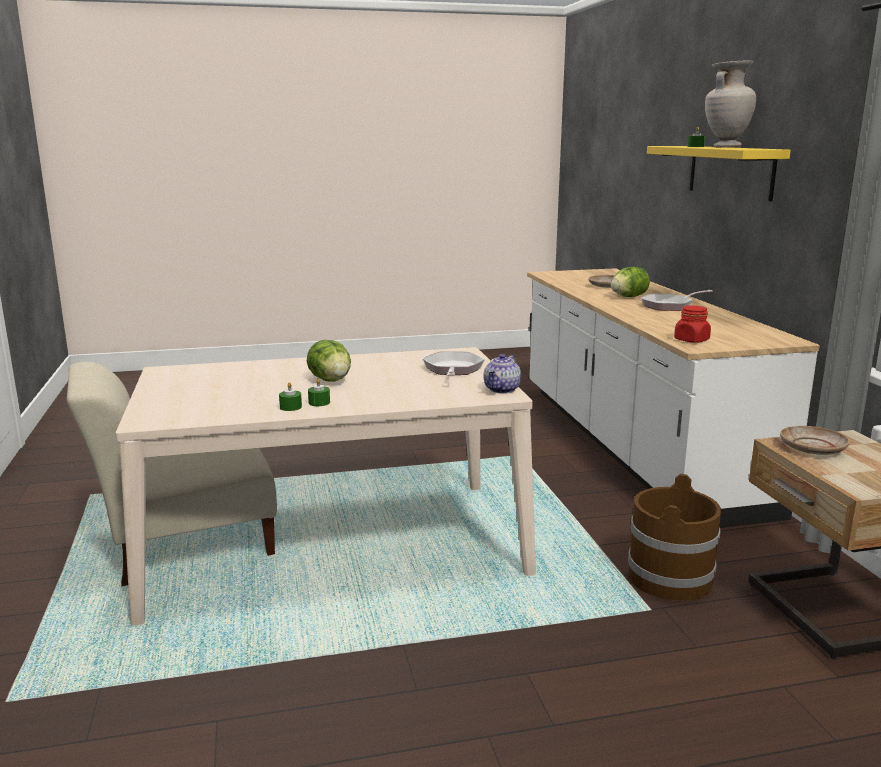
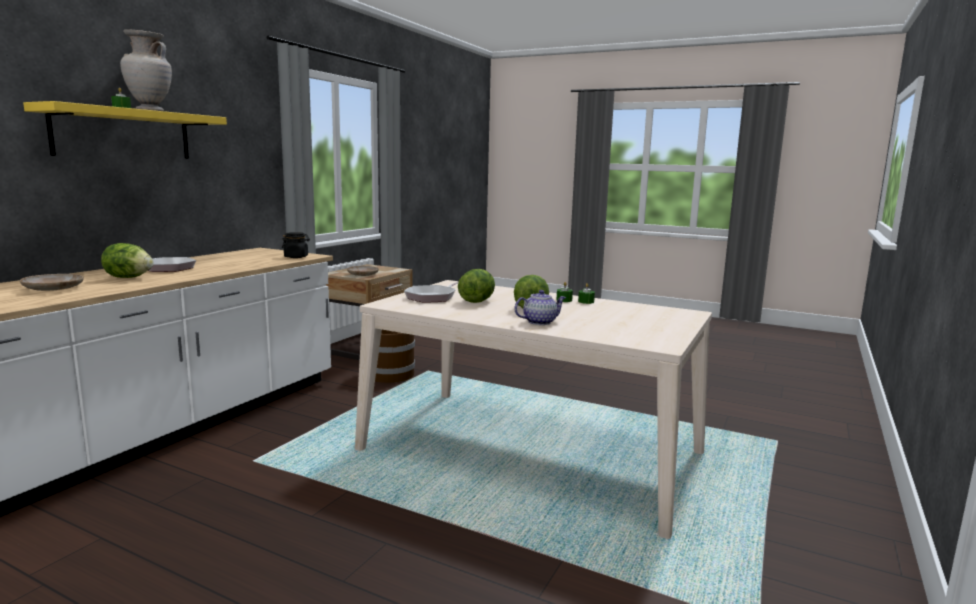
camera: 140 degrees left, 5 degrees down
(185, 546) = (648, 494): beige chair -> none
(400, 375) = (477, 301): none -> lettuce
(502, 389) = (444, 285): teapot -> teapot (539, 322)
(691, 340) = (296, 257): red jar -> black jar

